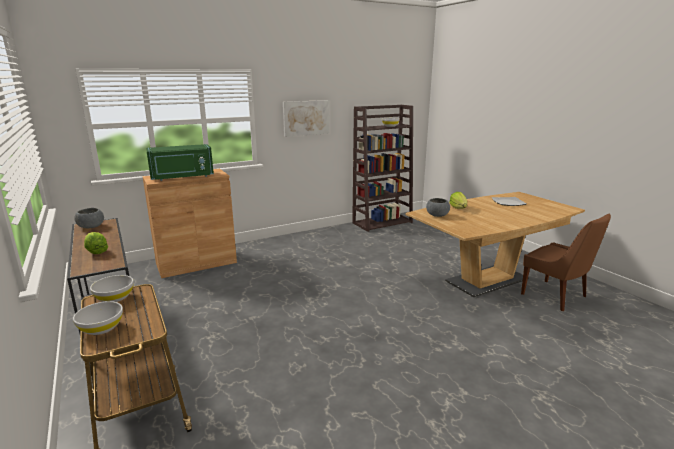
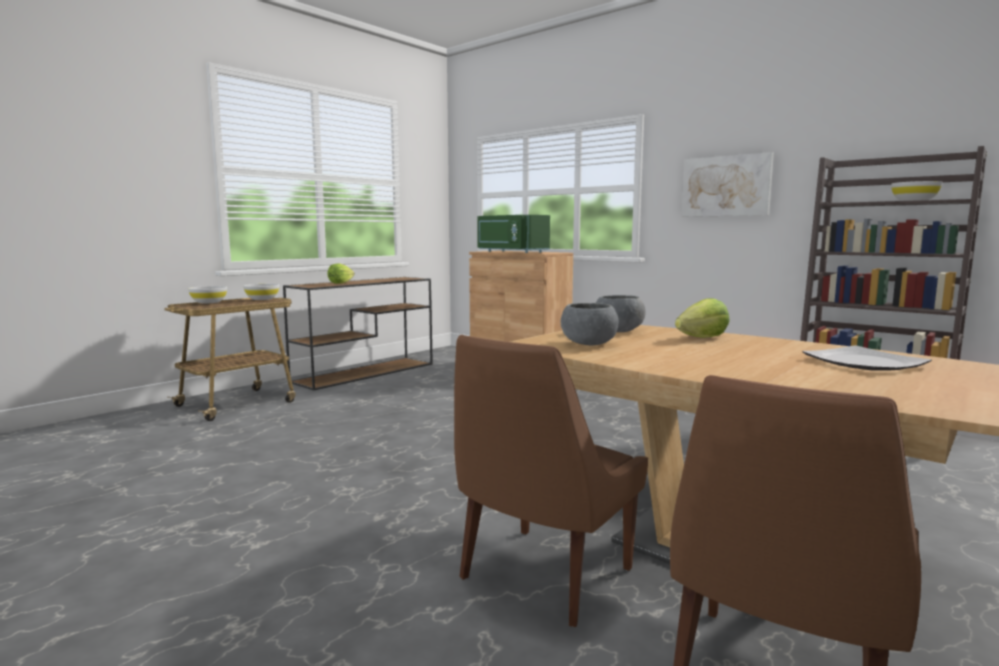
camera: 70 degrees right, 10 degrees down
(91, 227) = (399, 278): grey bowl -> grey bowl (588, 344)
(498, 317) = (542, 576): none -> brown chair

